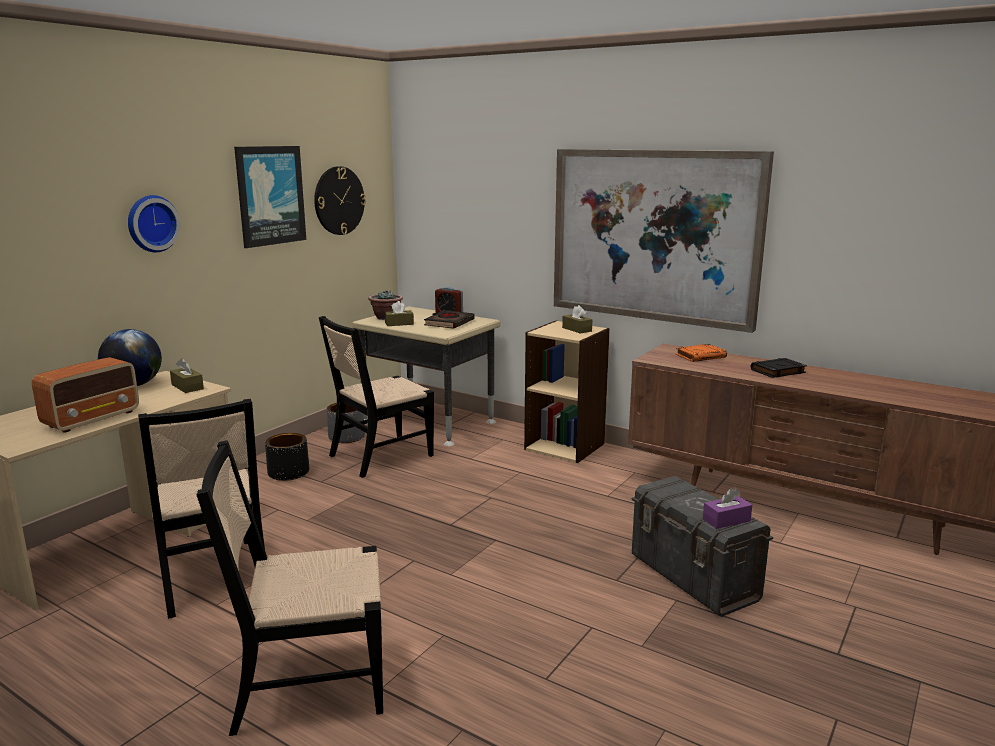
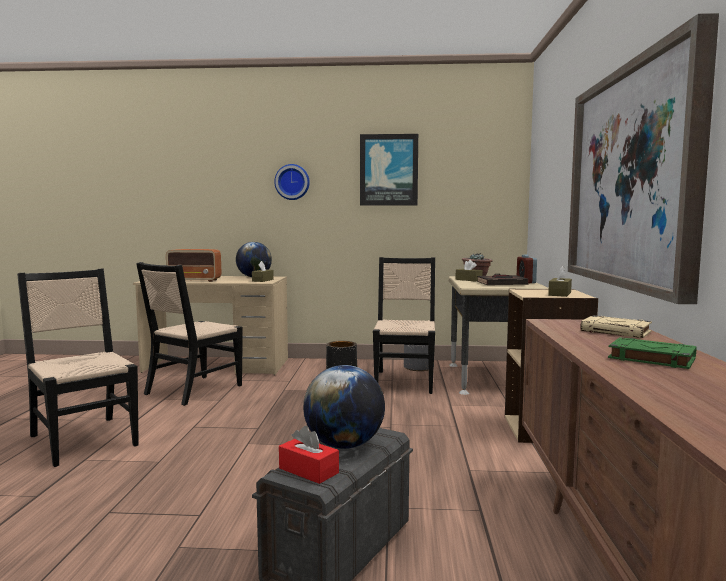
camera: 60 degrees right, 10 degrees down
(339, 200) = (459, 178): wall clock -> none
(381, 456) = (404, 382): chair -> chair turned 75 degrees clockwise
(686, 499) = (344, 445): none -> globe
(701, 356) = (616, 331): orange book -> beige book
(726, 520) = (308, 470): purple tissue box -> red tissue box
(777, 371) = (650, 358): black book -> green book

